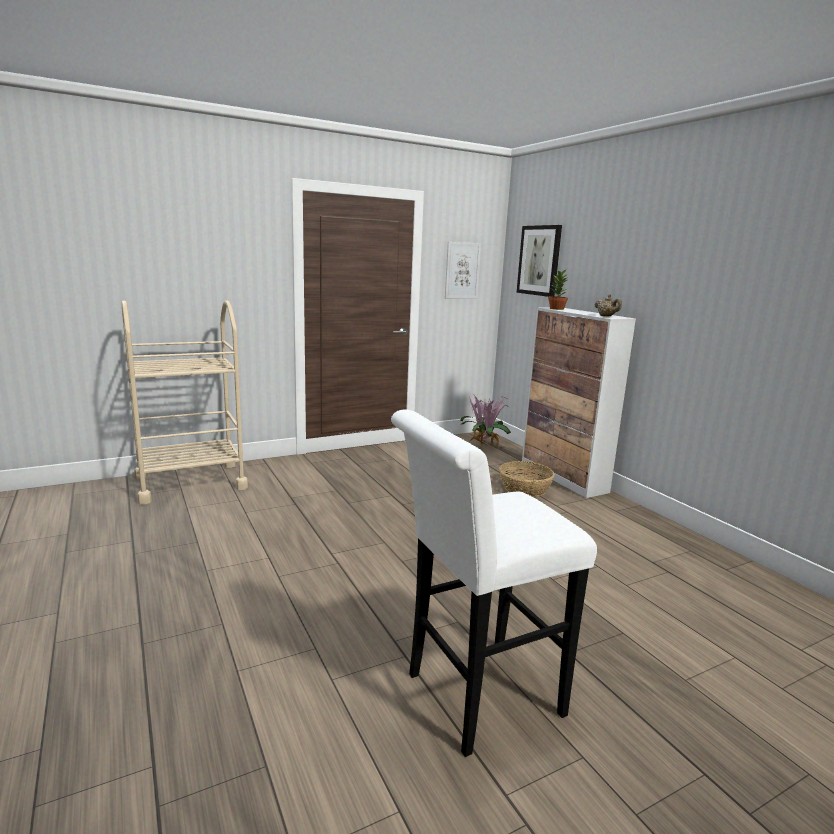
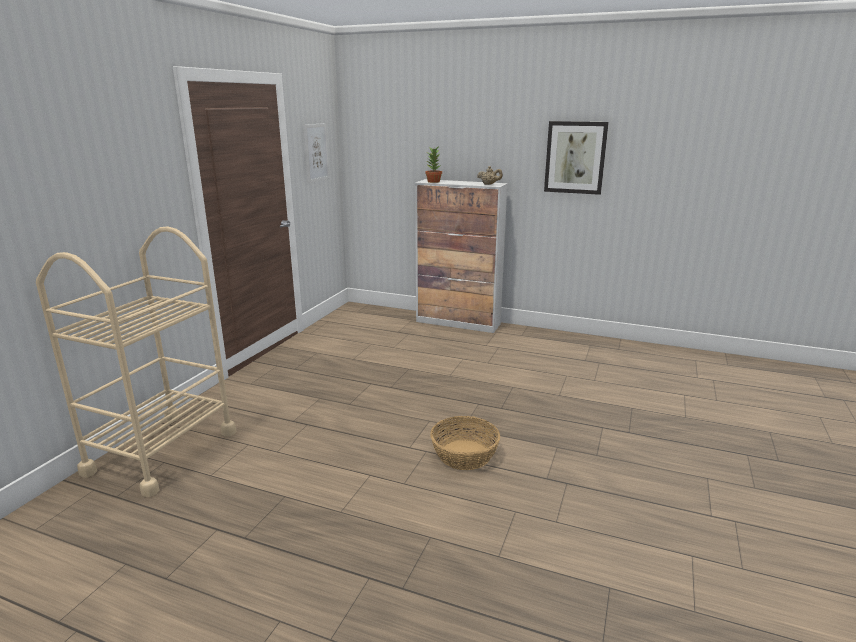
camera: 40 degrees left, 5 degrees up
(474, 697) = (631, 482): white stool -> none
(483, 446) = (367, 317): potted plant -> none
(525, 489) = (450, 341): basket -> basket (465, 455)
(539, 260) = (389, 137): picture -> picture (575, 157)

